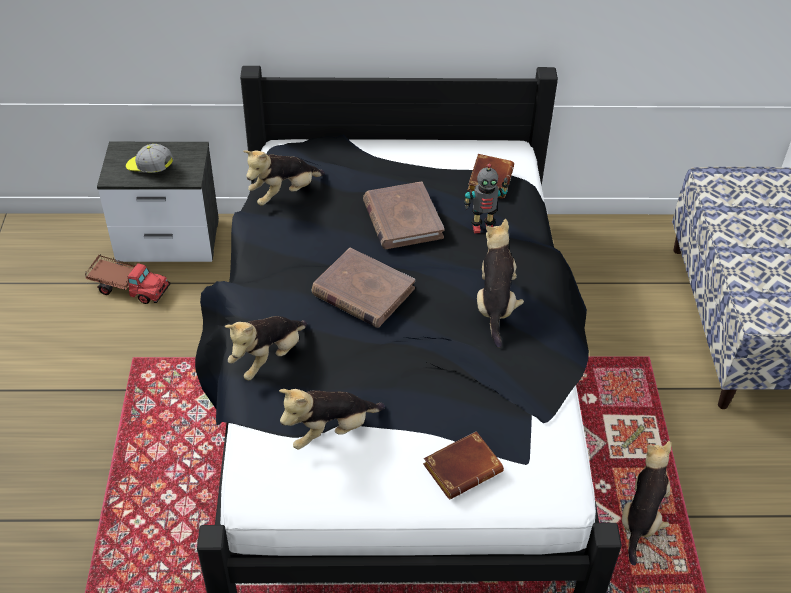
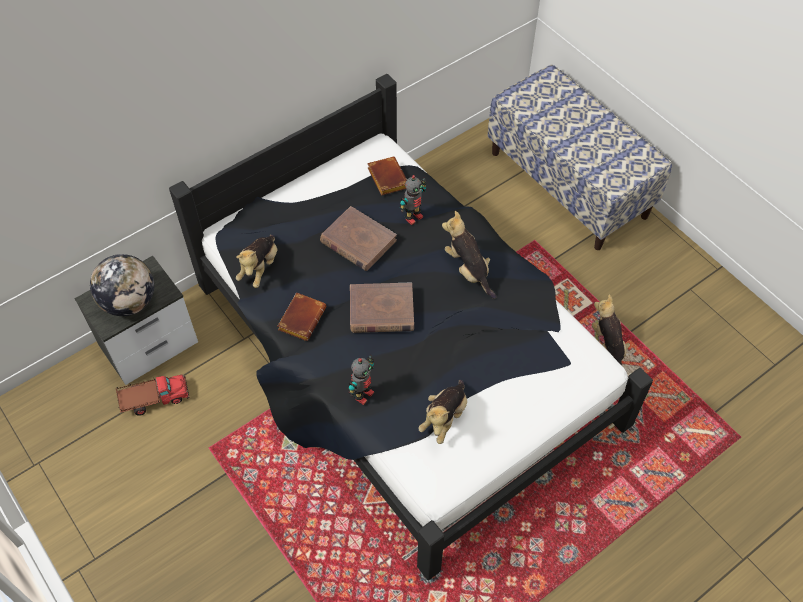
camera: 35 degrees left, 10 degrees up
(150, 168) = (129, 302): cap -> globe
(268, 358) = (363, 395): plush toy -> toy robot
(463, 467) = (538, 389): brown book -> brown book (301, 318)

